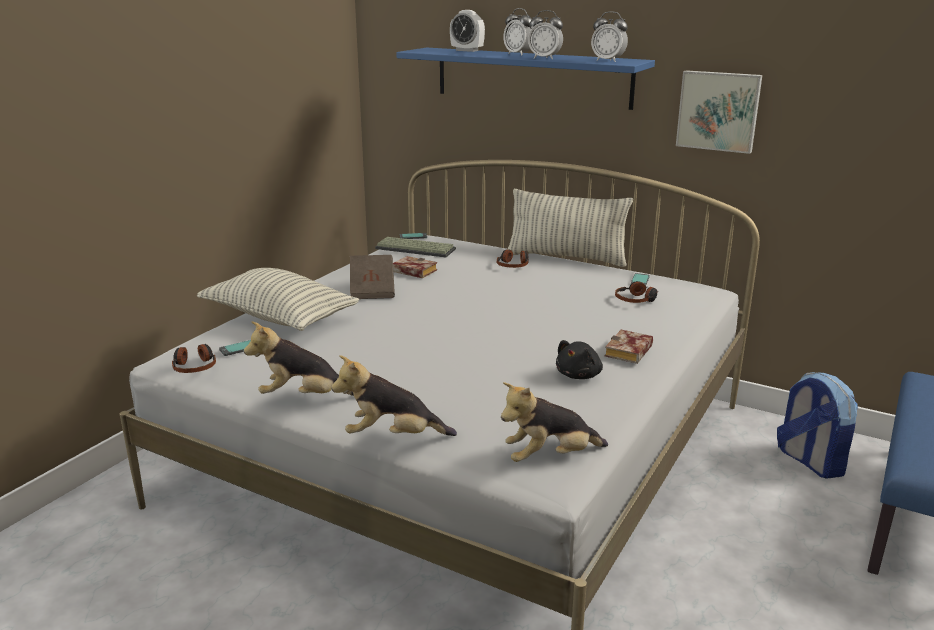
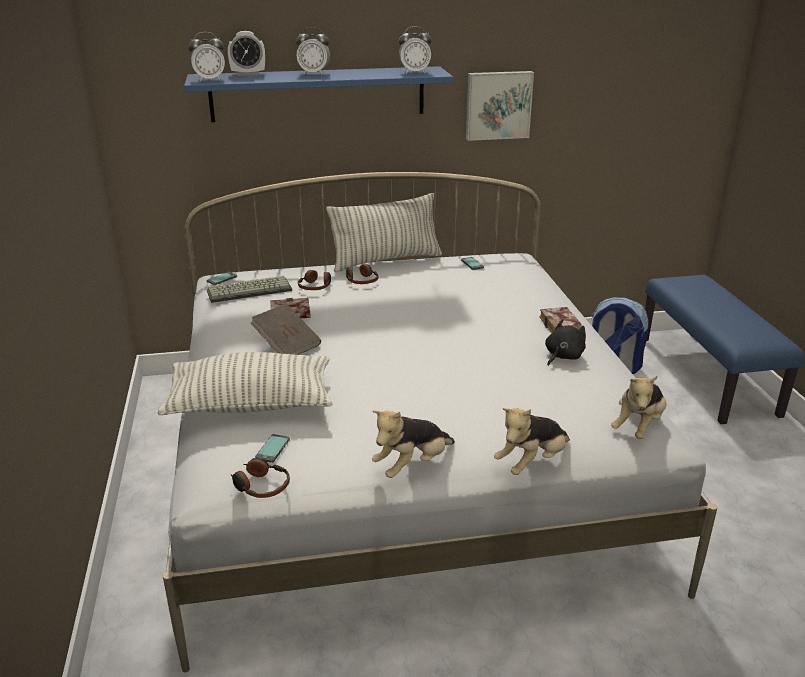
camera: 40 degrees left, 5 degrees up
(545, 58) = (355, 76): alarm clock -> alarm clock (209, 80)
(579, 375) = (562, 356): black plush toy -> black plush toy turned 135 degrees counterclockwise
(636, 300) = (496, 281): headphones -> headphones (315, 286)

